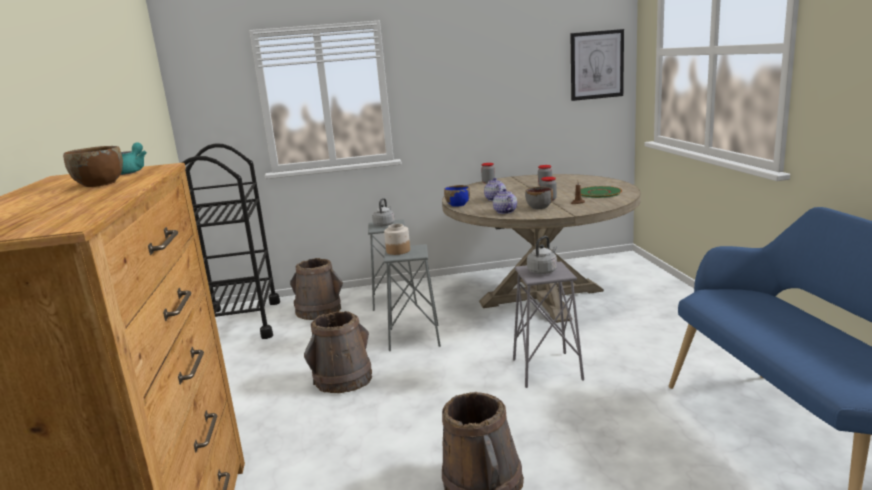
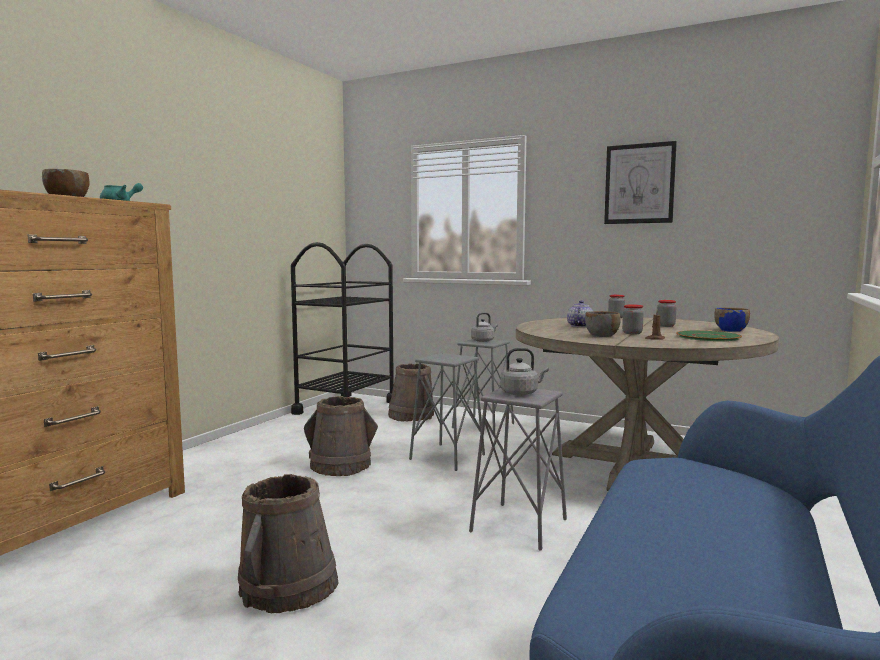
camera: 35 degrees right, 10 degrees down
(398, 251) = (442, 356): jar -> none
(457, 204) = (533, 324): blue bowl -> blue bowl (731, 330)
(504, 211) = (557, 333): teapot -> none
(596, 65) = (795, 188): picture -> picture (639, 184)

